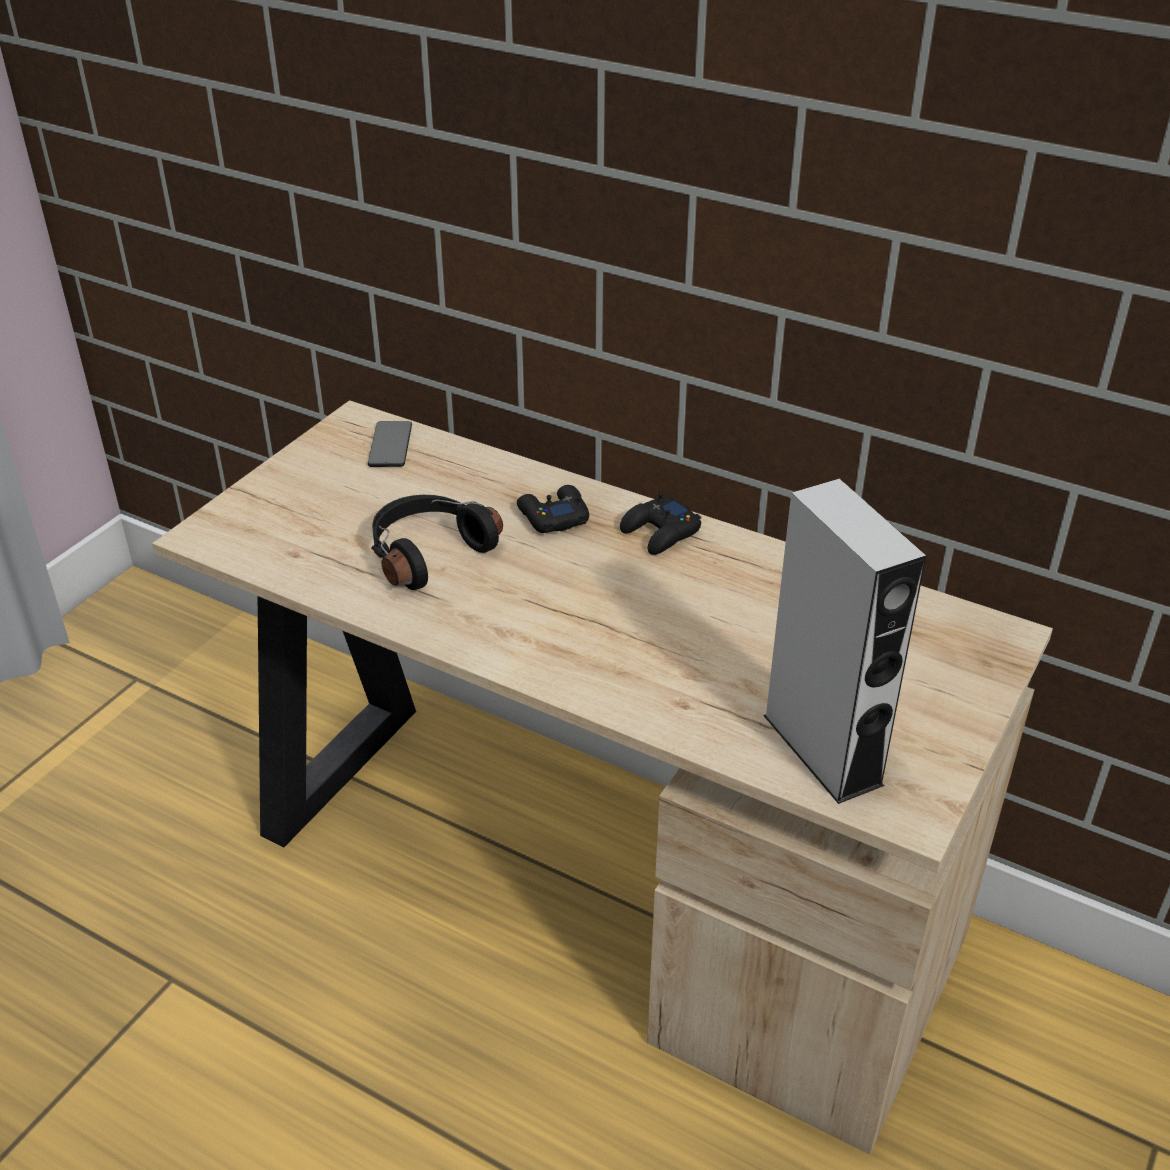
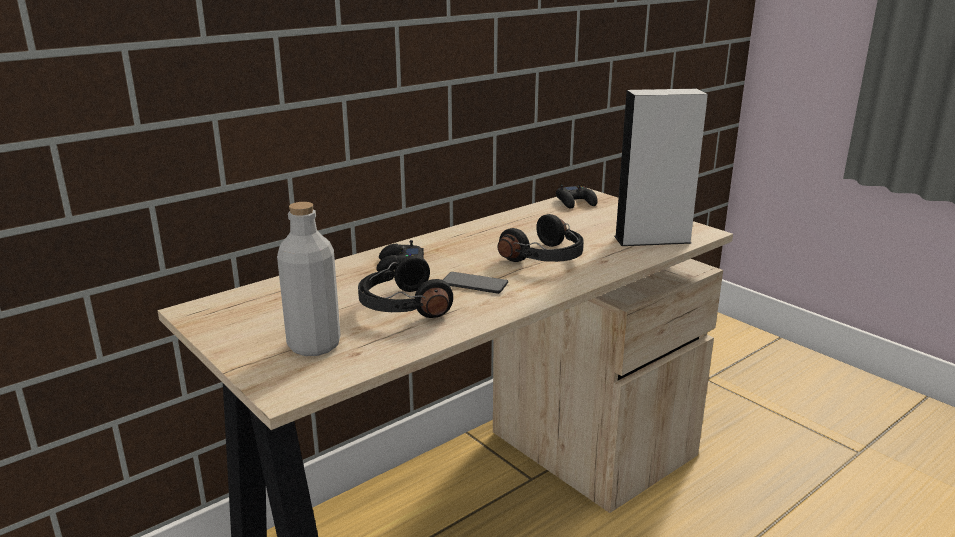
camera: 70 degrees left, 15 degrees down
(304, 521) = (314, 345): none -> grey bottle
(390, 445) = (249, 302): phone -> phone (474, 284)
(659, 641) = (546, 257): none -> black headphones
(660, 533) = (445, 242): black game controller -> black game controller (576, 202)

